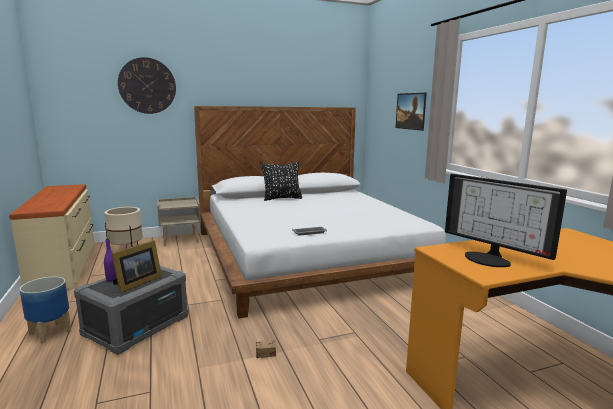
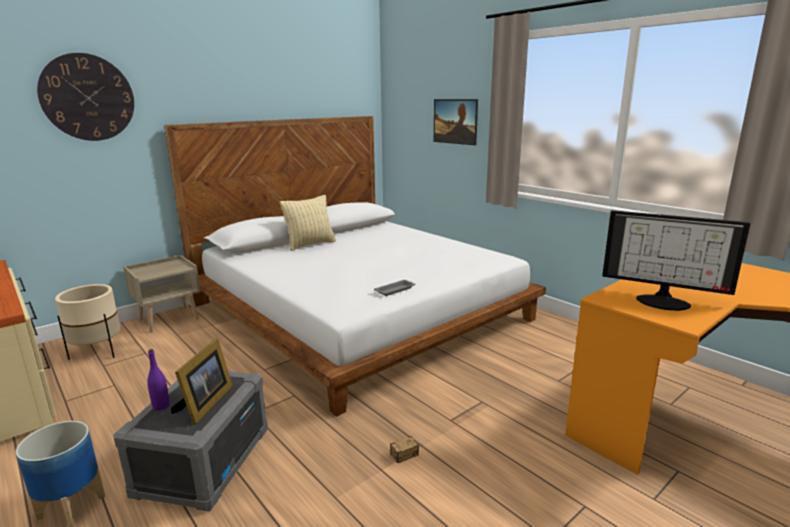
camera: 20 degrees left, 5 degrees up
(282, 198) = (310, 244): black pillow -> beige pillow

